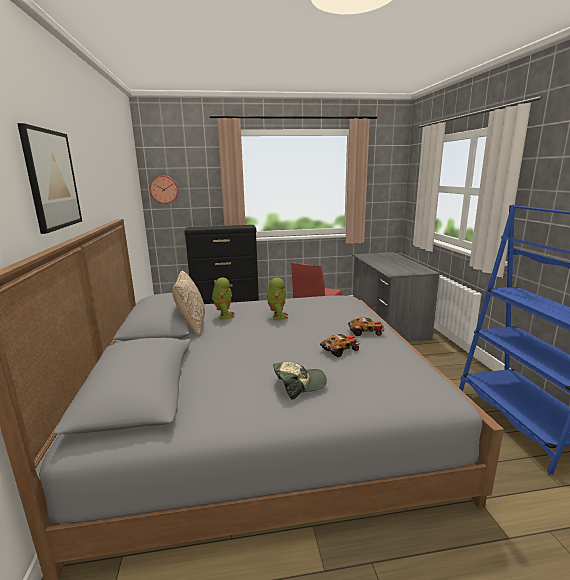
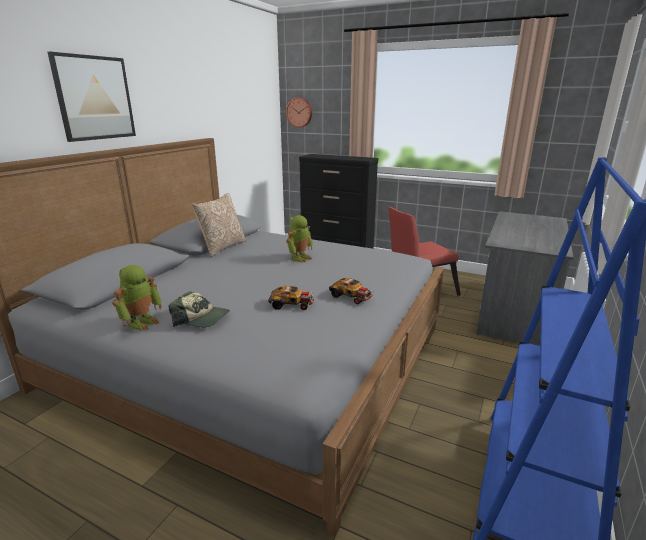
camera: 35 degrees right, 5 degrees up
(224, 316) = (259, 245): toy robot -> toy robot (142, 322)

